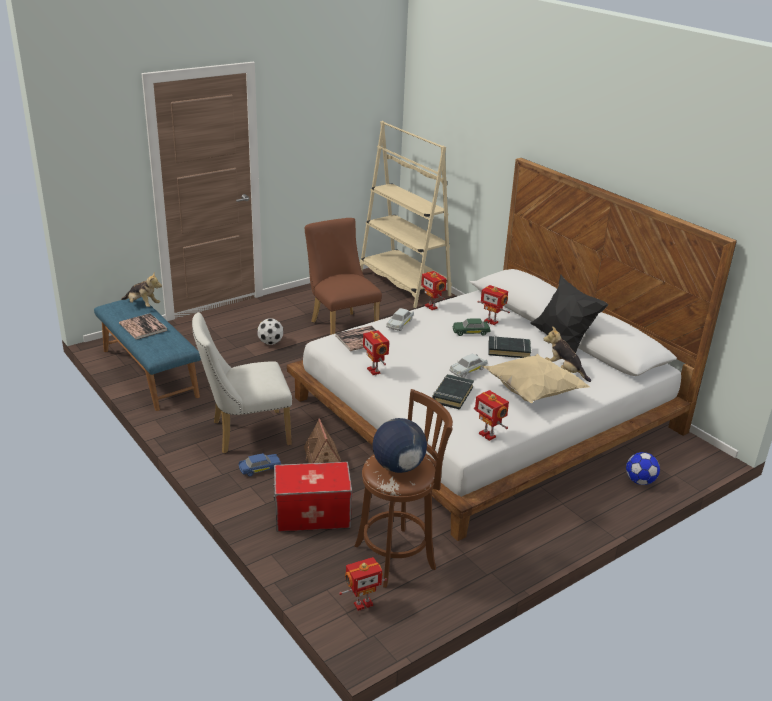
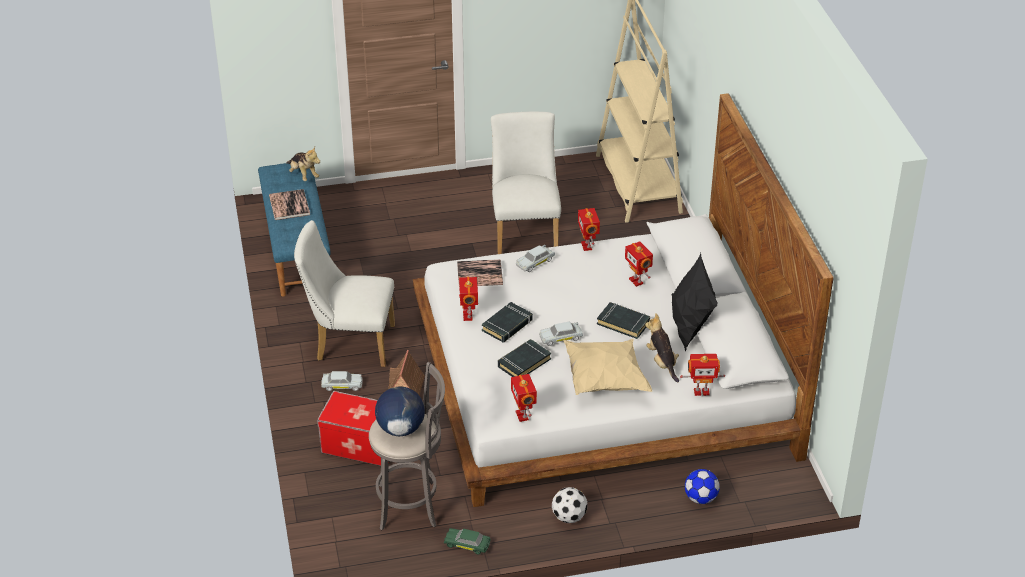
camera: 25 degrees right, 10 degrees up
(260, 469) = (342, 385): blue toy car -> white toy car
(270, 342) = (436, 236): football -> football (569, 516)
(341, 326) = (525, 231): brown chair -> white chair
(363, 603) = (353, 538): toy robot -> toy robot (701, 391)
(399, 555) = (411, 505): brown stool -> grey stool
(414, 371) = (507, 325): none -> black book
(471, 332) = (602, 290): green toy car -> green toy car (467, 544)

